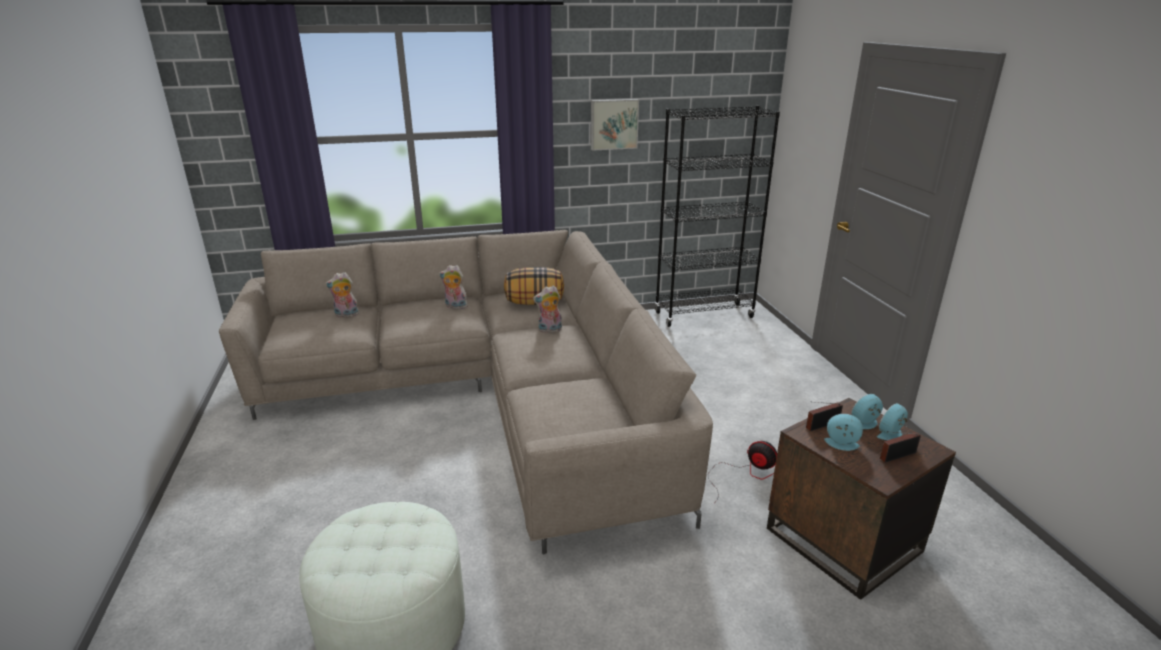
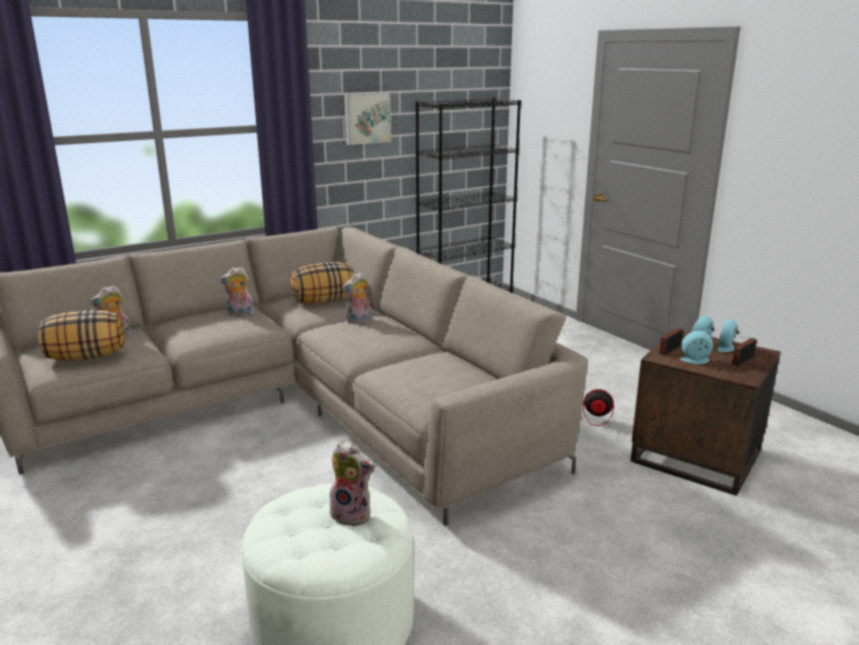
camera: 20 degrees left, 5 degrees down
(312, 332) = (87, 356): none -> pillow
(404, 542) = (353, 514): none -> plush toy

